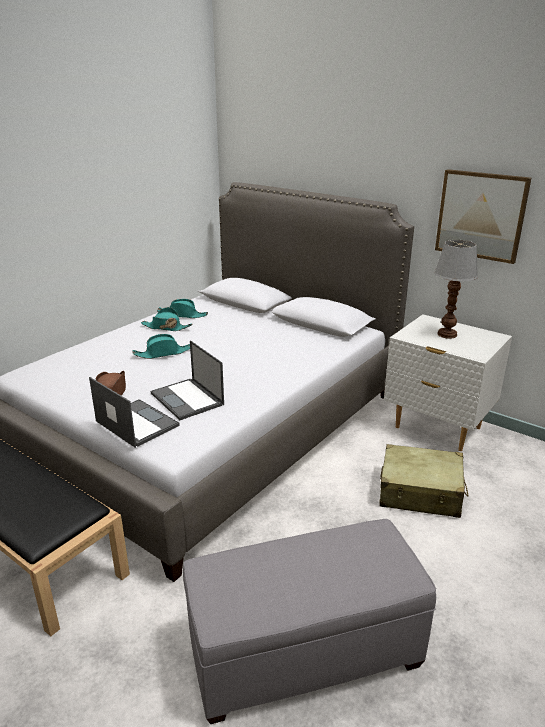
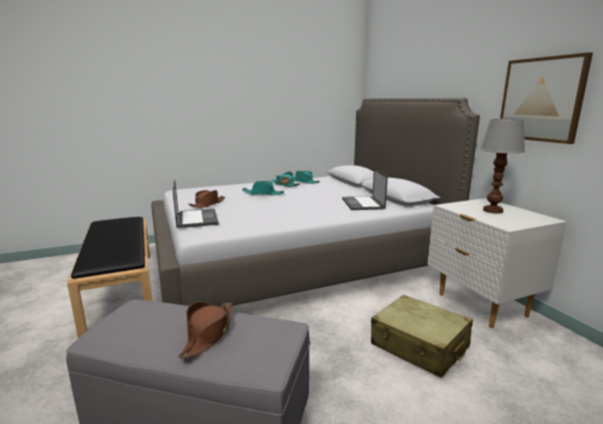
camera: 30 degrees right, 10 degrees down
(188, 399) = (244, 215): laptop -> laptop (363, 204)
(324, 566) = (208, 334): none -> brown hat

